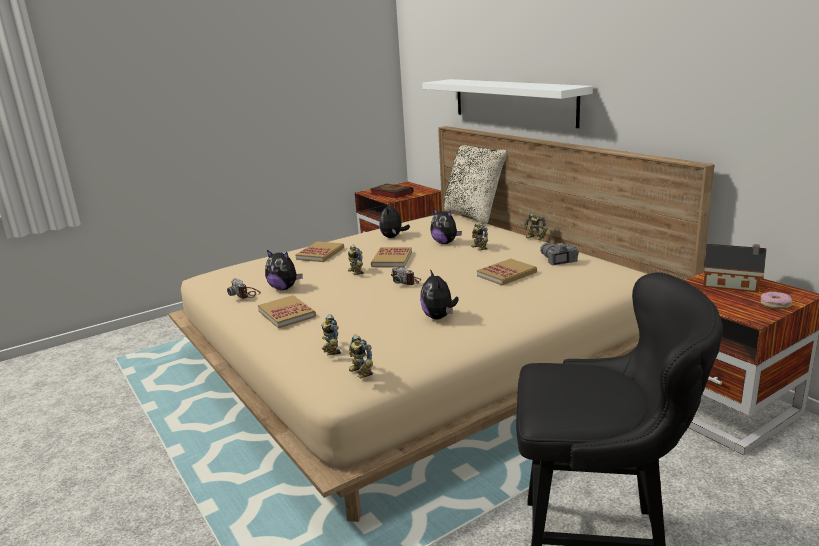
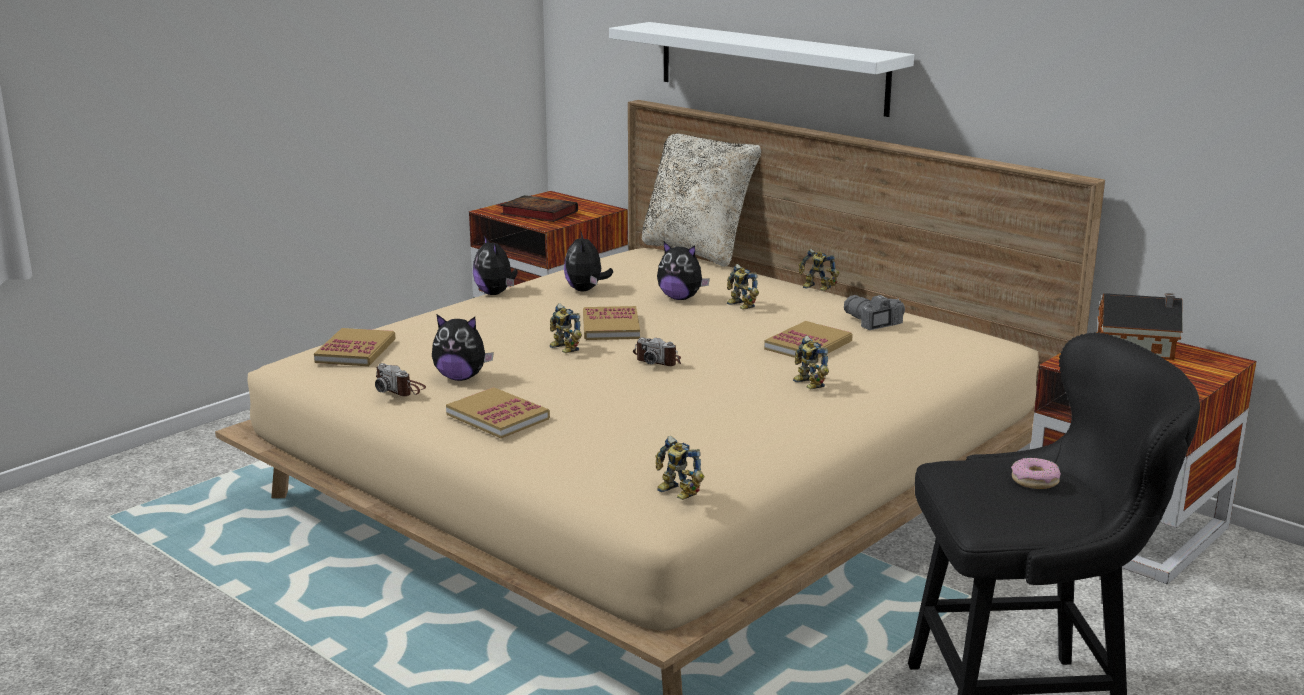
camera: 15 degrees left, 0 degrees up
(320, 254) = (480, 320): book -> book (356, 351)
(330, 351) = (609, 466): toy robot -> toy robot (807, 384)
(439, 317) = (744, 411): plush toy -> plush toy (496, 293)
(775, 304) = (1200, 375): donut -> donut (1035, 480)

